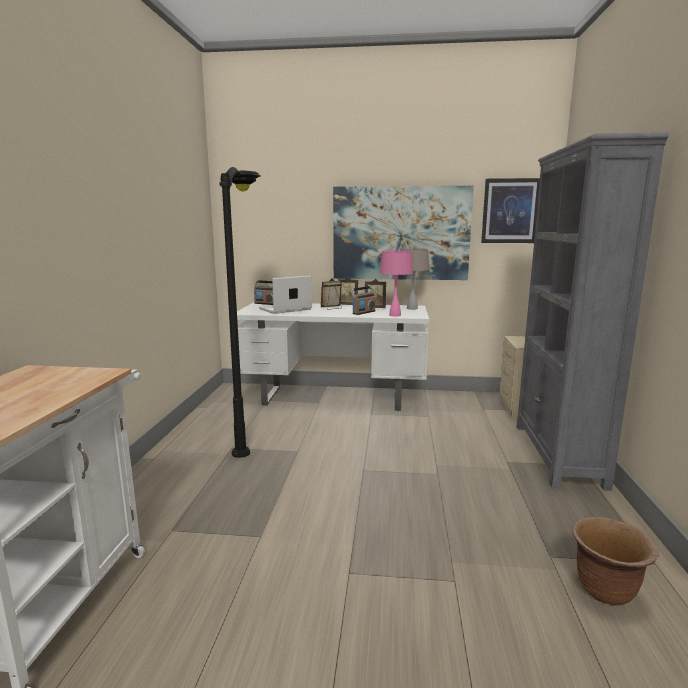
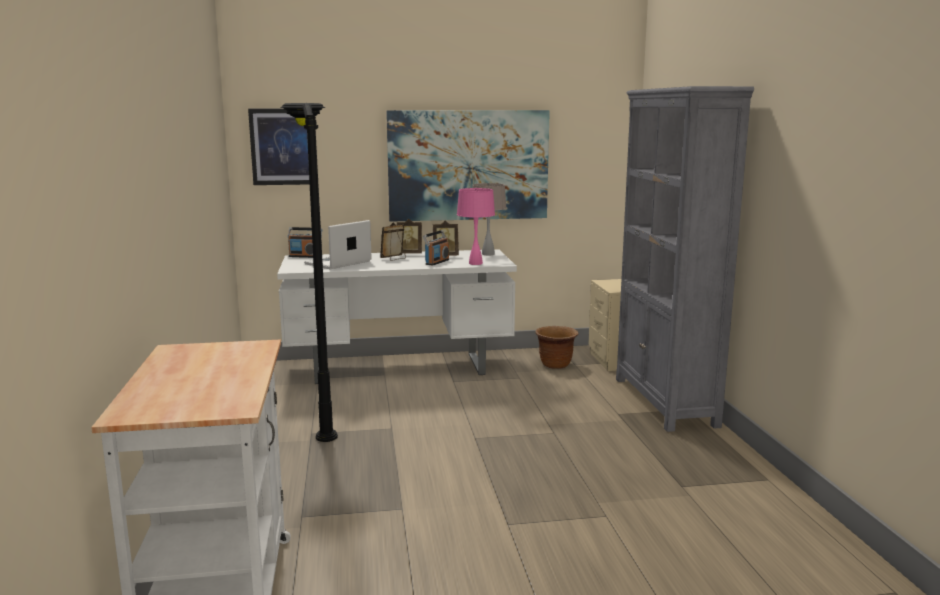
camera: 15 degrees left, 0 degrees up
(510, 211) = (589, 138): picture -> picture (283, 147)
(606, 590) = (733, 504): brown planter -> brown planter (556, 365)

